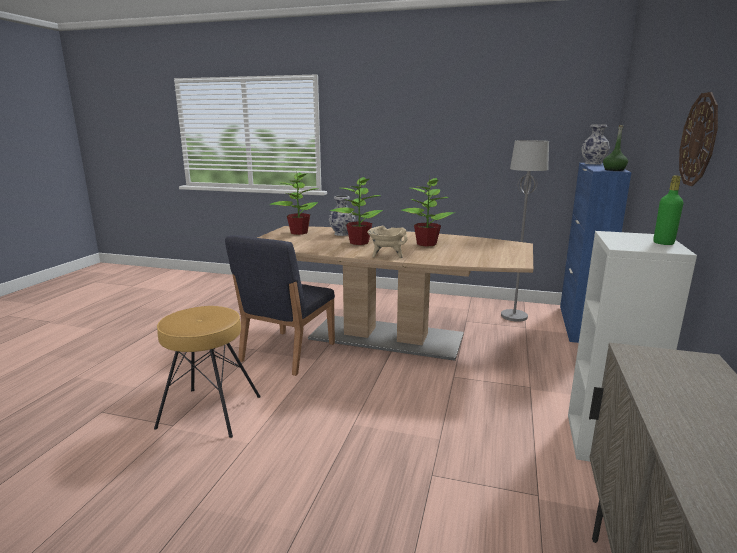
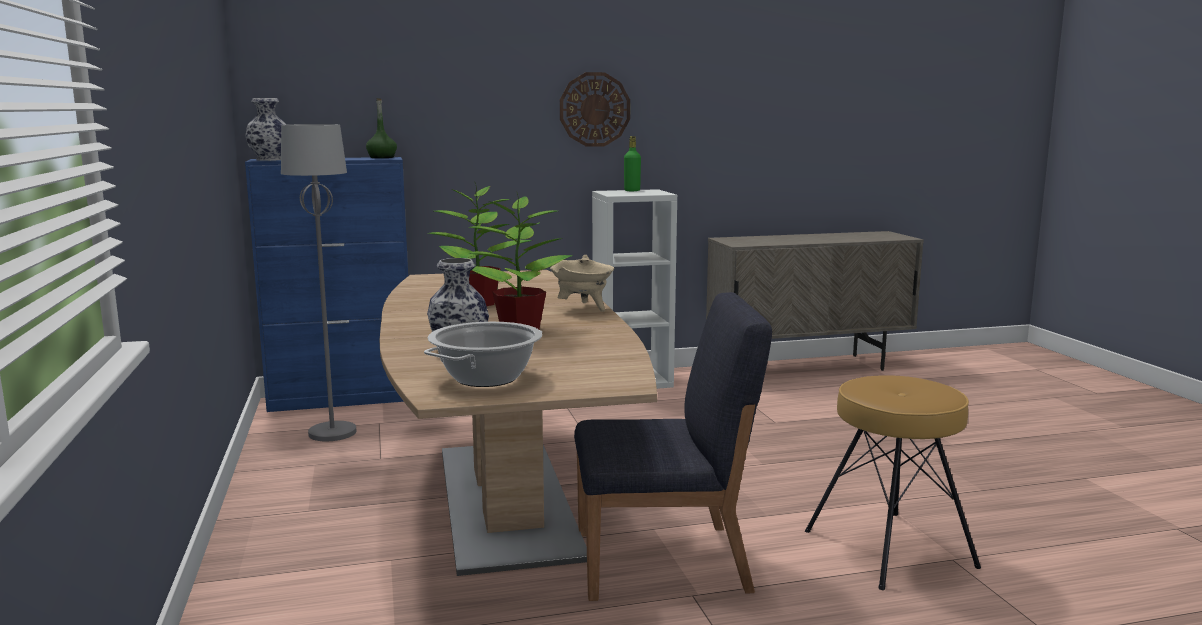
camera: 120 degrees left, 5 degrees down
(299, 232) = (486, 378): potted plant -> cooking pot

